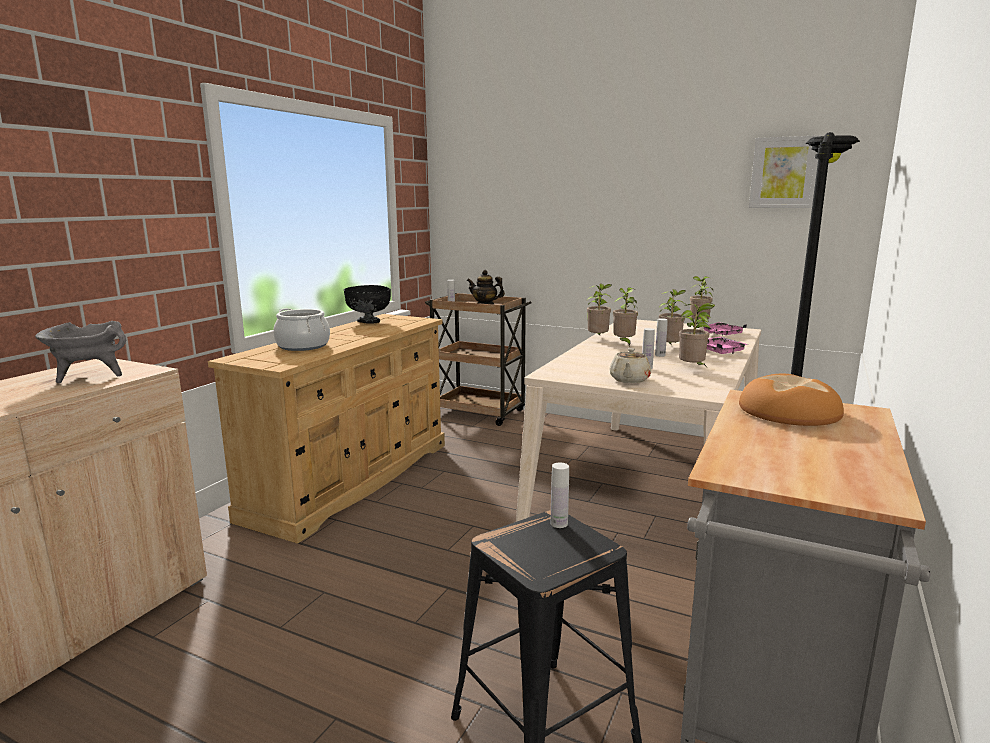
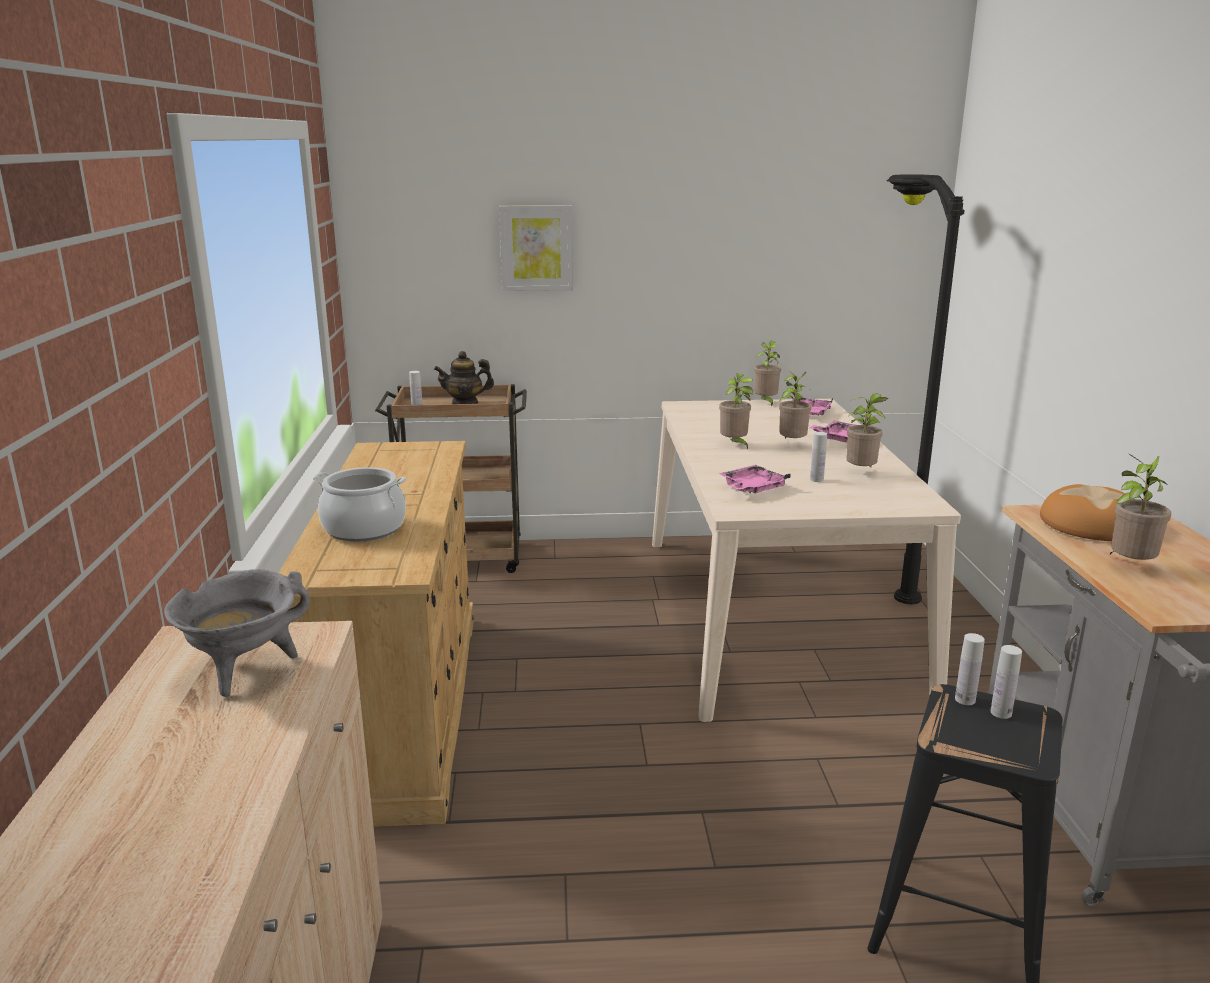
camera: 30 degrees left, 5 degrees up
(369, 322) = (369, 463): black bowl -> none
(586, 366) = (752, 489): none -> pink tray
(598, 339) = (694, 442): potted plant -> potted plant (1129, 566)
(629, 380) = (828, 501): beige teapot -> none
(660, 355) = (799, 457): white bottle -> white bottle (1001, 713)
(784, 172) = (845, 209): picture -> picture (536, 248)

